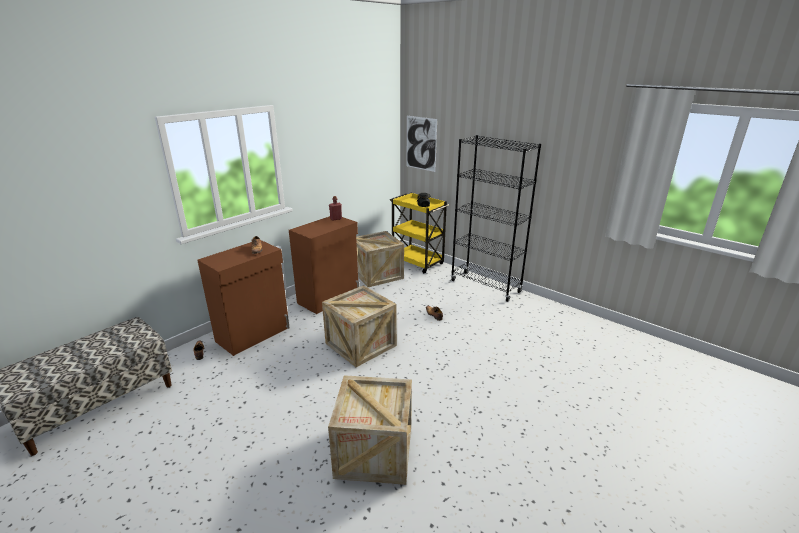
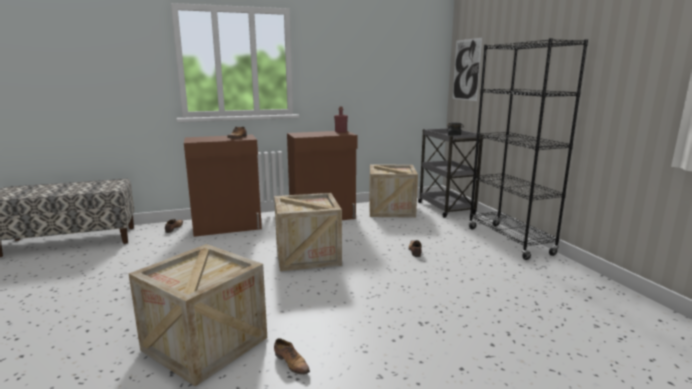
camera: 30 degrees right, 10 degrees down
(417, 262) = (446, 208): yellow cart -> grey cart
(446, 440) = (291, 363): none -> shoe

